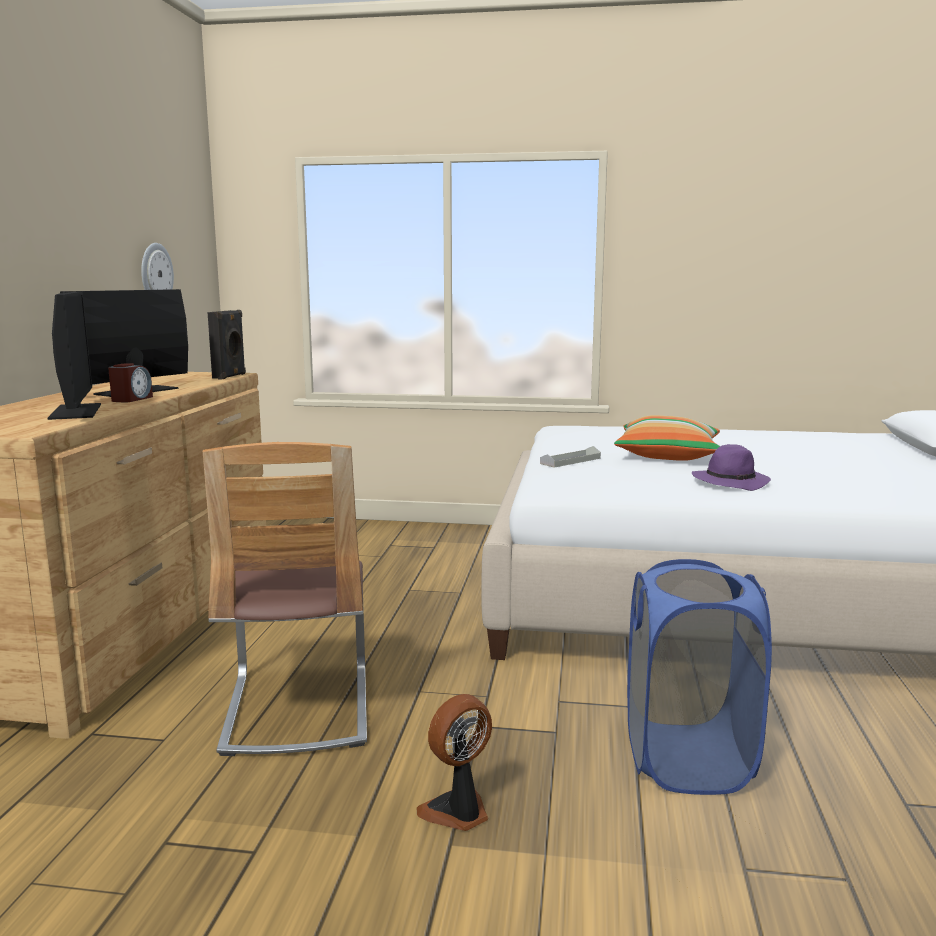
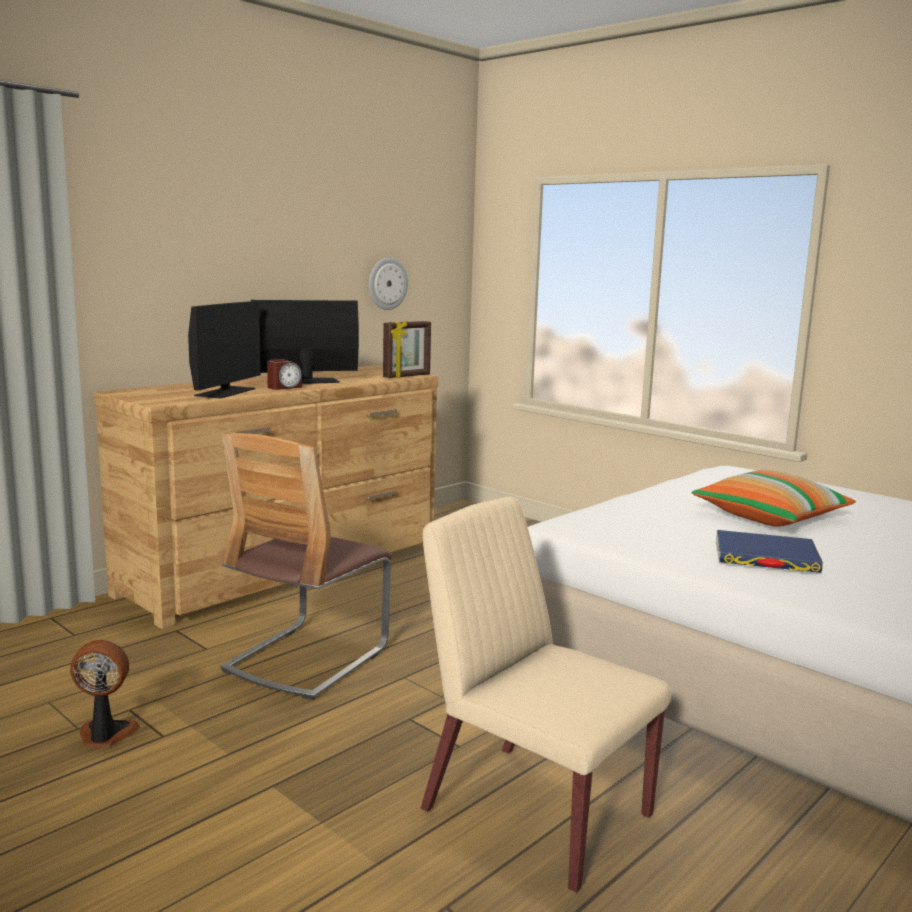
camera: 35 degrees right, 0 degrees up
(230, 376) = (407, 376): black speaker -> picture frame
(458, 812) = (306, 768): fan -> fan (105, 735)
(570, 461) = (648, 502): grey tray -> none
(687, 759) = (534, 811): blue laundry basket -> beige chair
(730, 482) = (765, 557): purple hat -> blue book

